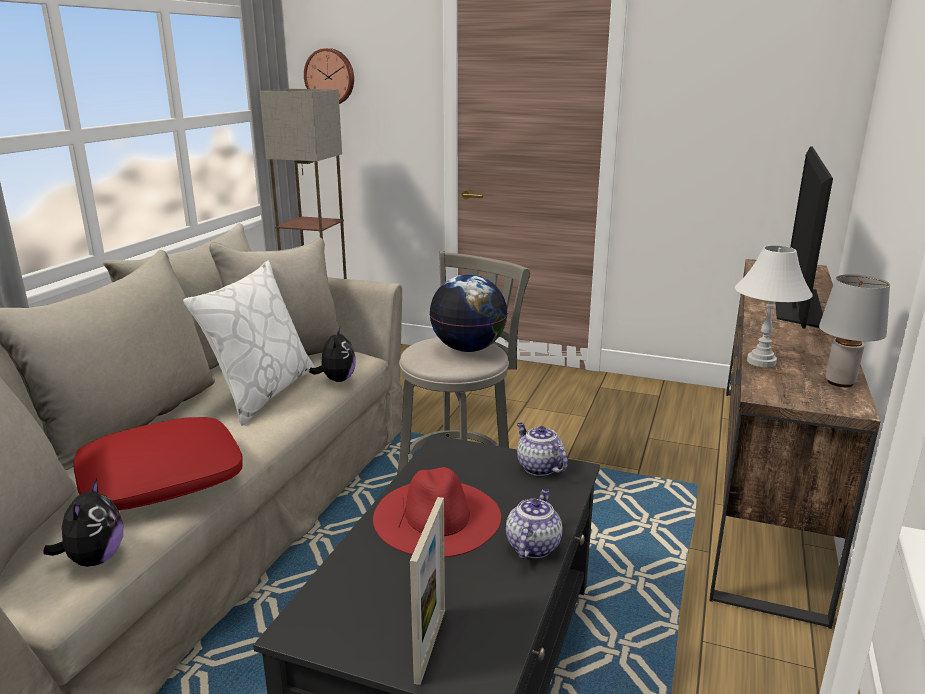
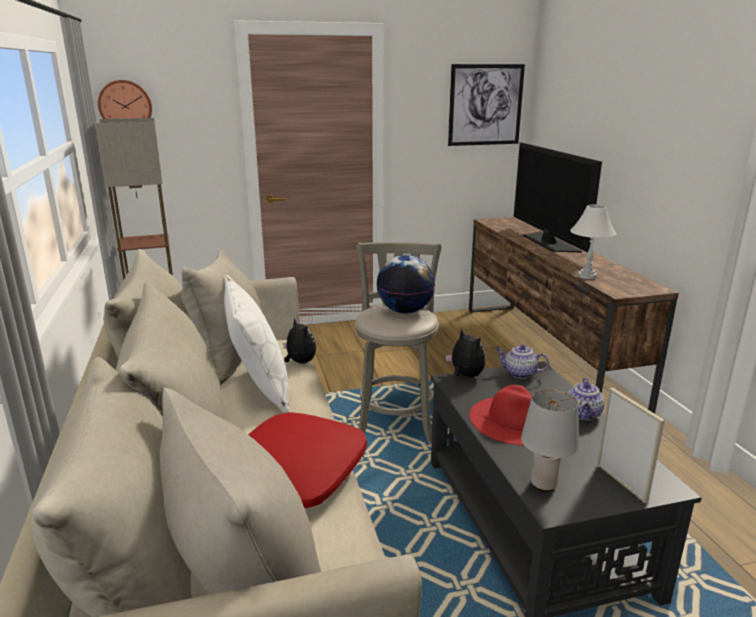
camera: 35 degrees left, 0 degrees up
(94, 559) = (346, 541): plush toy -> plush toy (465, 376)
(532, 546) = (583, 414): teapot -> teapot turned 150 degrees counterclockwise
(783, 88) = (485, 105): none -> picture
(840, 382) = (634, 278): grey table lamp -> grey table lamp (543, 484)

